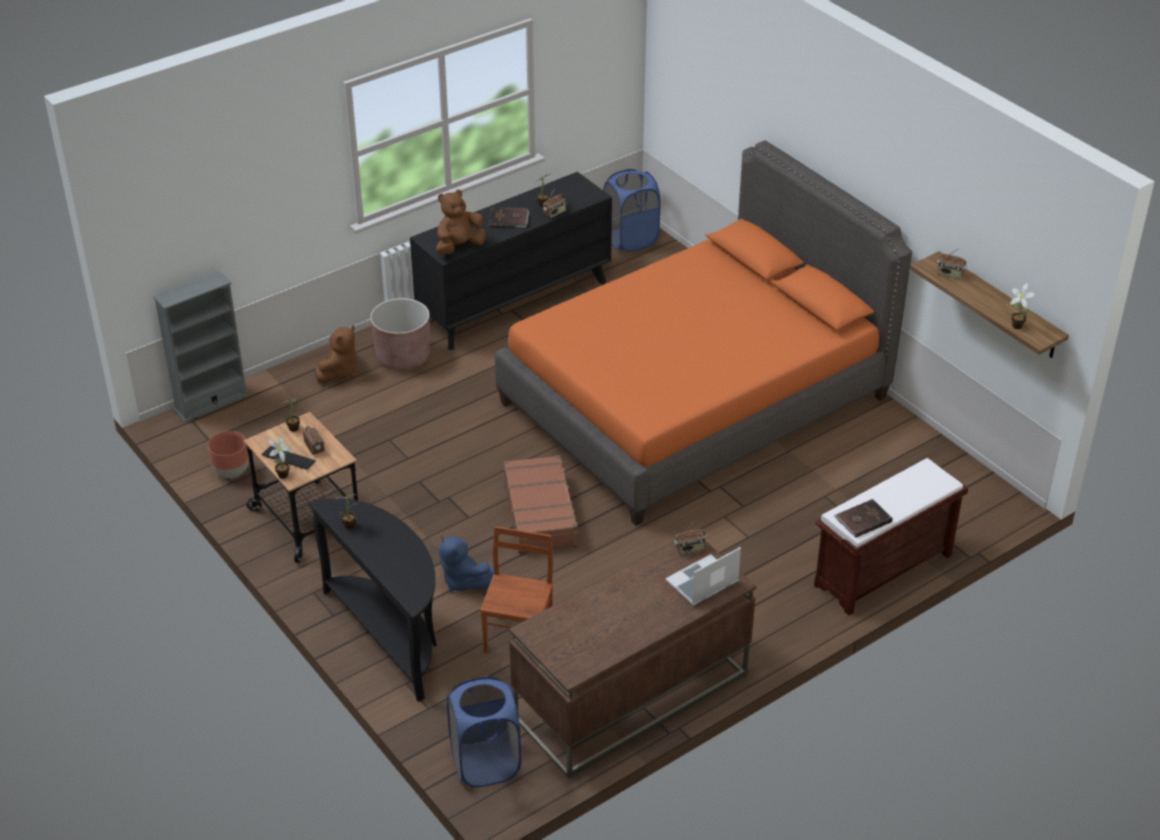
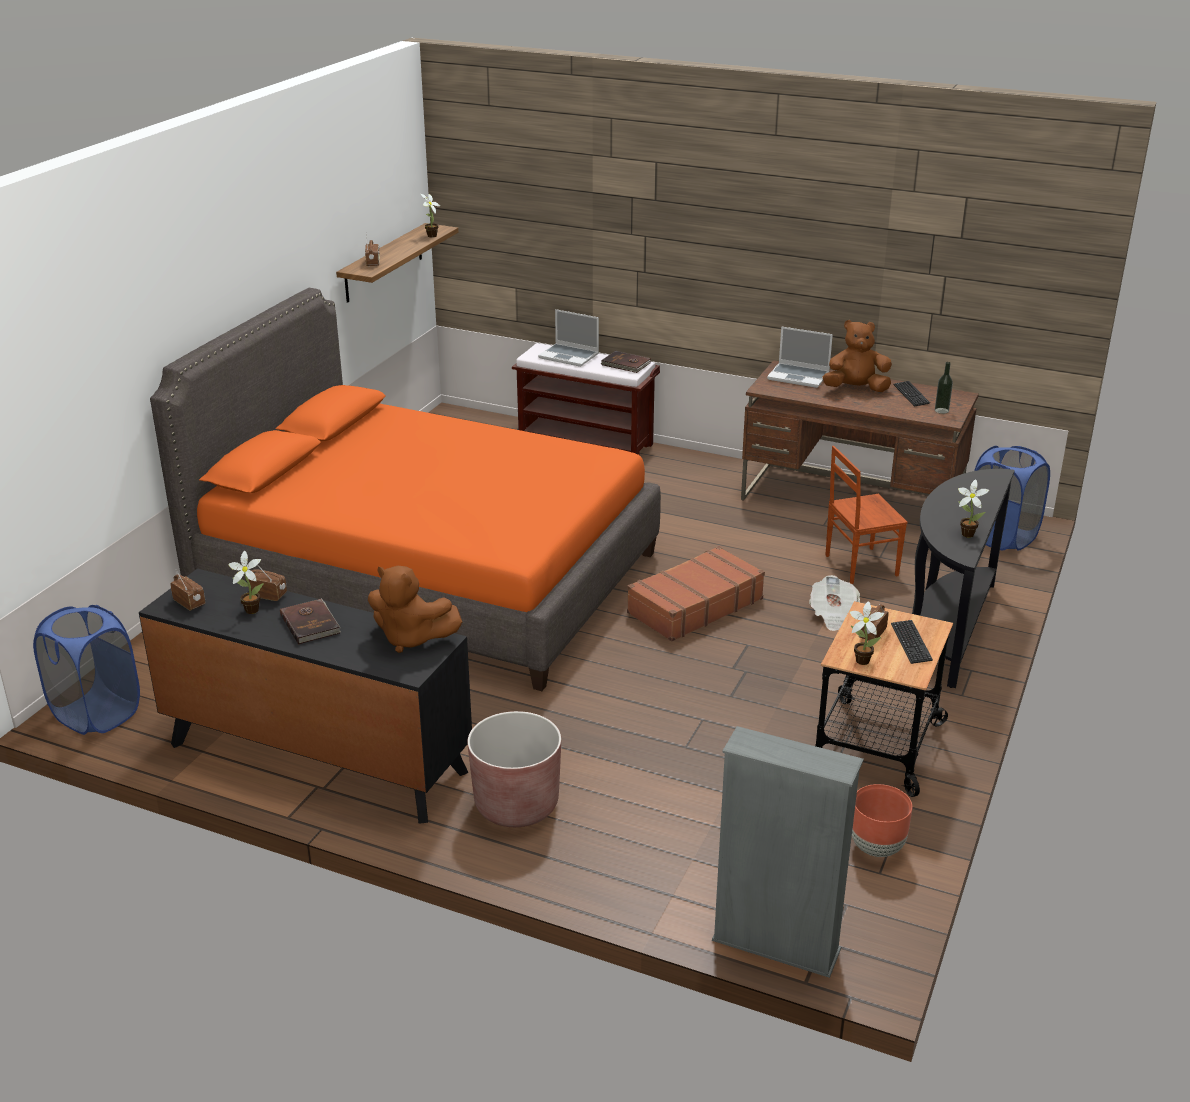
camera: 120 degrees left, 10 degrees down
(281, 476) = (941, 635): potted plant -> none
(339, 372) = (596, 849): brown plush toy -> brown plush toy (855, 389)
(463, 581) = (834, 616): blue plush toy -> newspaper
(552, 637) = (941, 410): none -> bottle
(601, 637) = (911, 395): none -> keyboard
(689, 549) = (769, 388): radio -> radio (190, 603)
(909, 491) = (570, 356): none -> laptop

